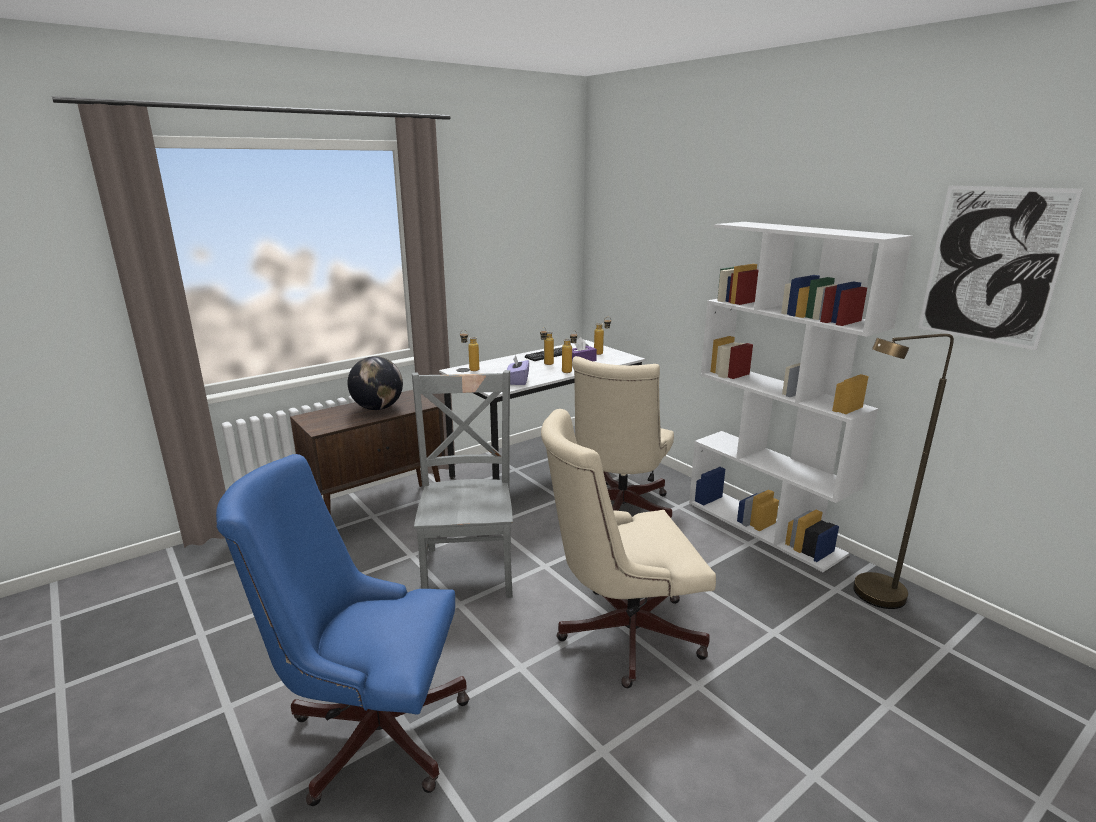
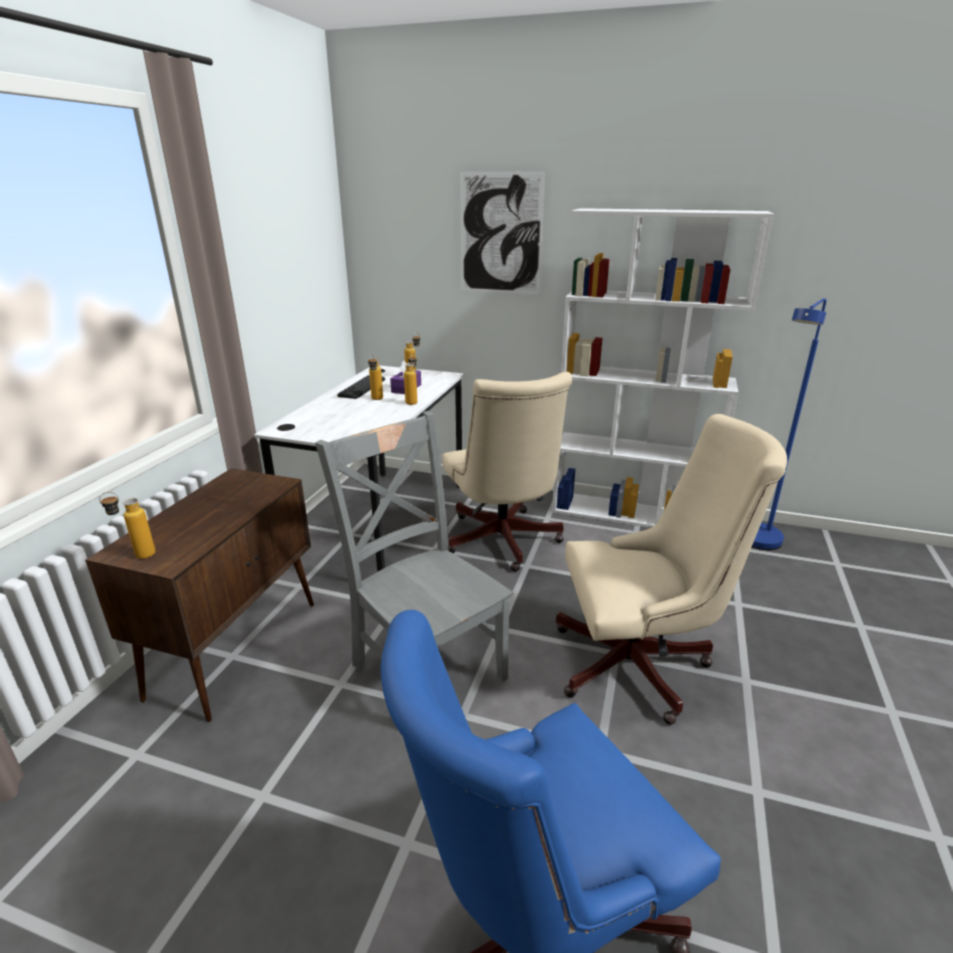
camera: 35 degrees left, 5 degrees up
(378, 408) = (217, 507): globe -> none
(470, 369) = (296, 425): bottle -> bottle (137, 556)
(518, 381) = (375, 425): purple tissue box -> none
(620, 633) = (640, 665): beige office chair -> beige office chair turned 135 degrees counterclockwise
(869, 597) = (757, 544): brown floor lamp -> blue floor lamp
(991, 266) = (837, 234): picture -> picture (500, 234)

